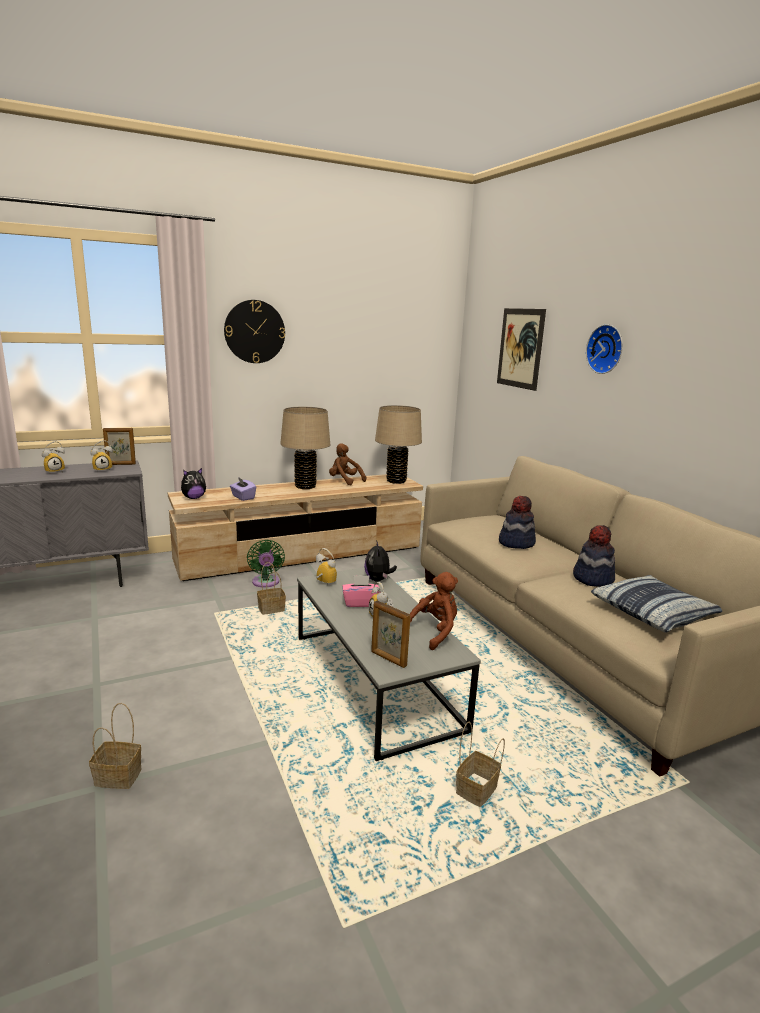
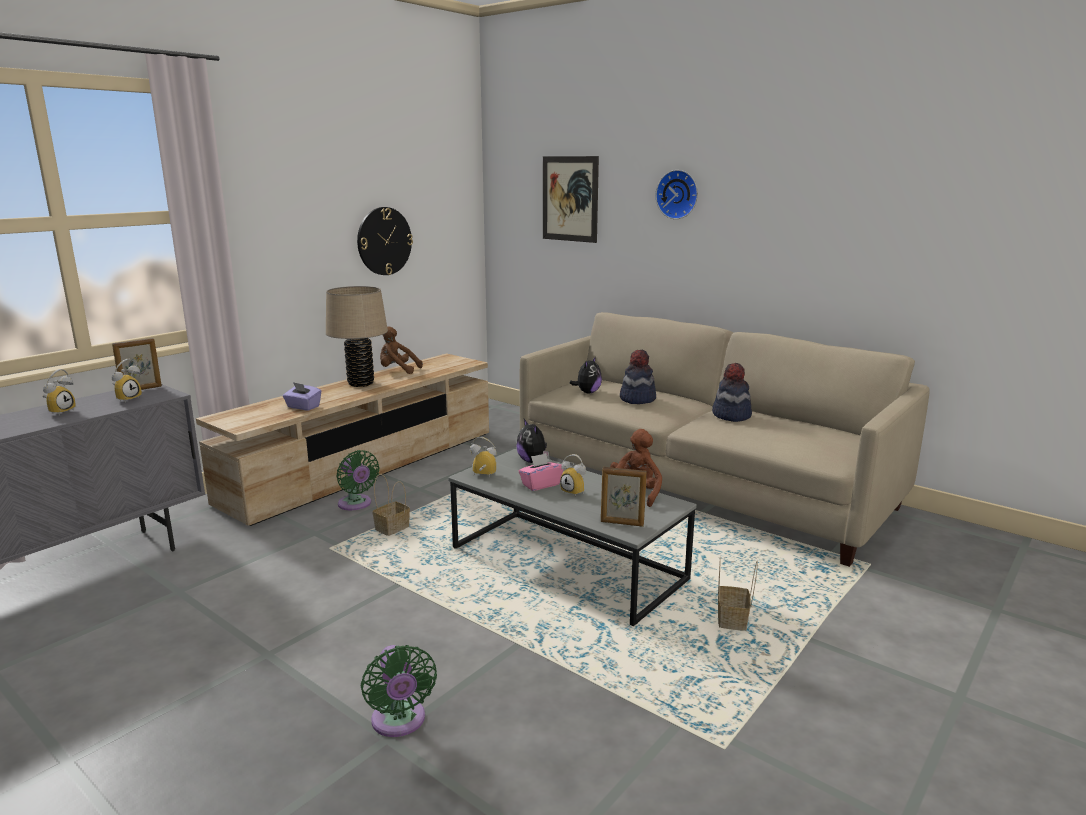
camera: 25 degrees left, 0 degrees up
(120, 776) = (399, 722): basket -> green fan
(193, 498) = (241, 418): plush toy -> plush toy (587, 392)
(254, 331) = (270, 199): wall clock -> wall clock (384, 241)
(396, 481) = (454, 362): beige table lamp -> none
(654, 613) = (802, 432): pillow -> none

